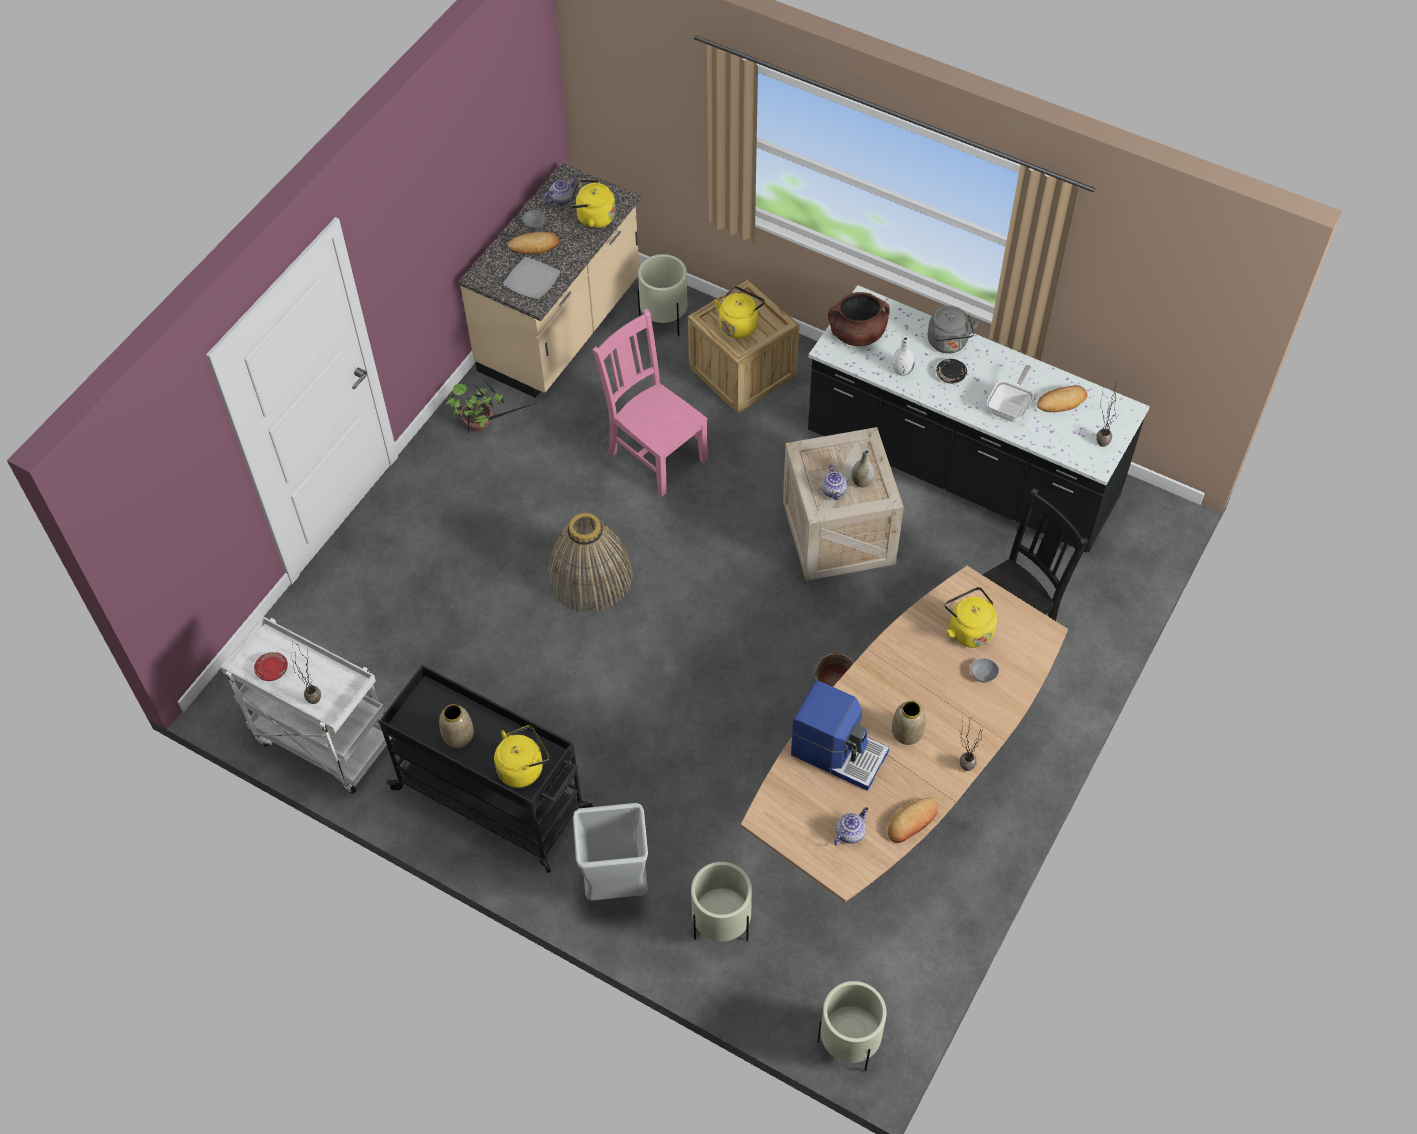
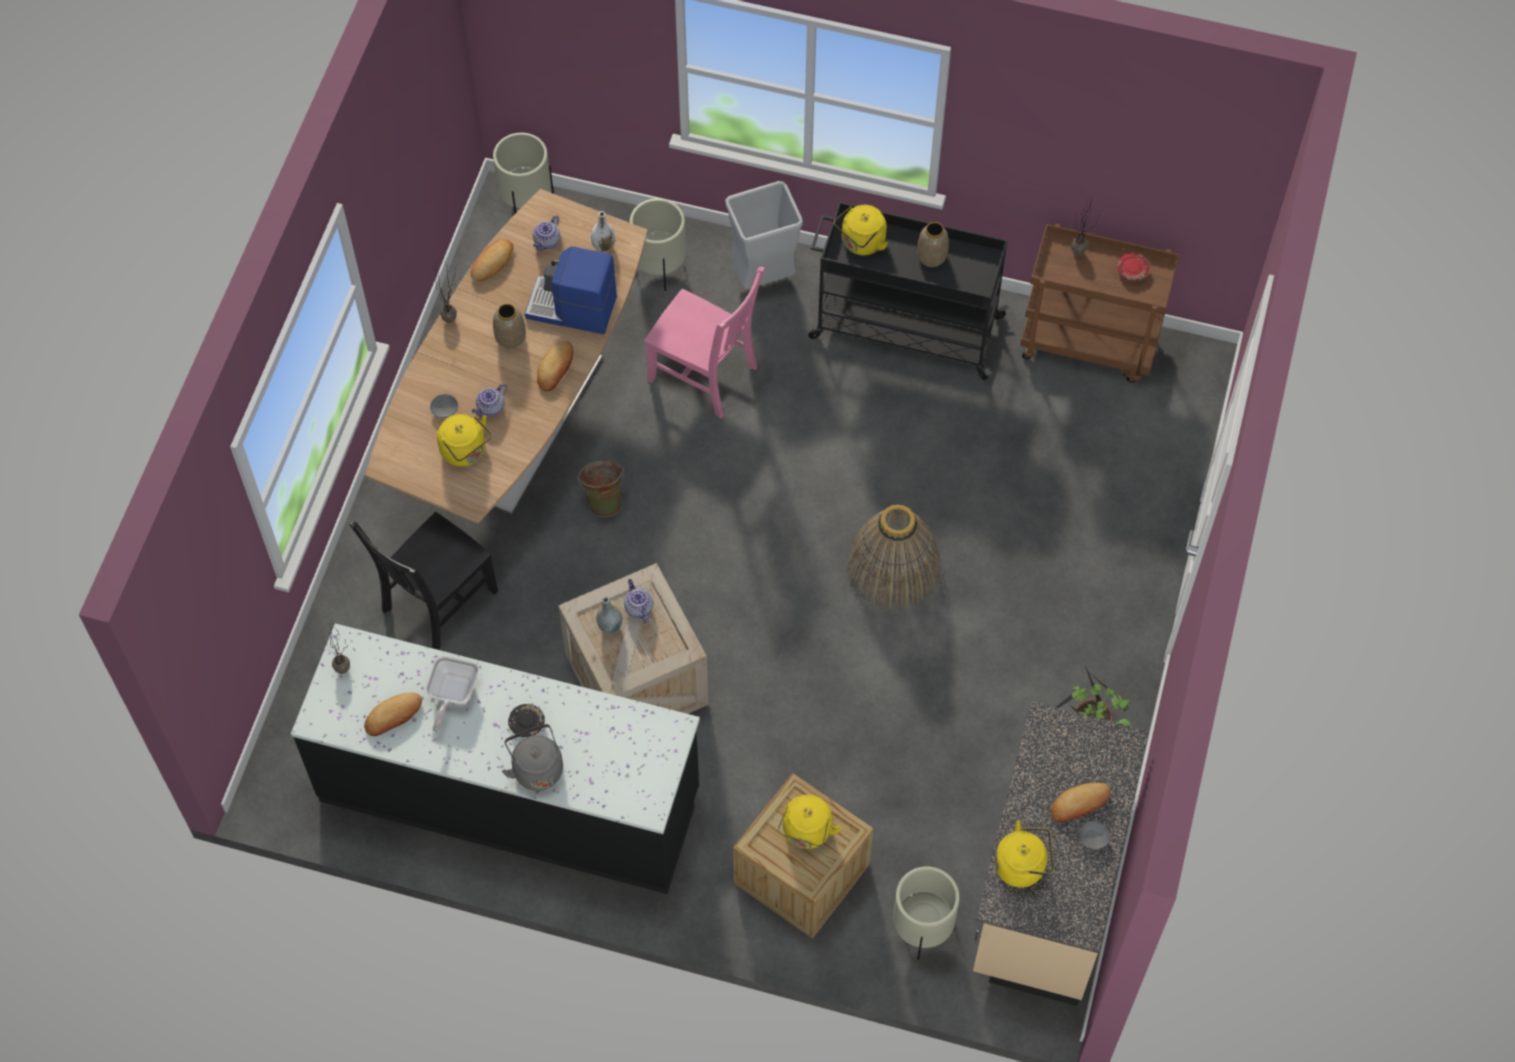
camera: 165 degrees right, 5 degrees up
(322, 742) = (1090, 343): white cart -> brown cart
(532, 280) = (1061, 751): plate -> none
(562, 199) = (1074, 887): teapot -> teapot (491, 408)
(655, 454) = (871, 733): pink chair -> pink chair (706, 375)
(857, 334) = (648, 757): brown cooking pot -> none
(867, 693) = (555, 368): none -> bread
(902, 371) = (585, 716): white vase -> white vase (603, 246)

